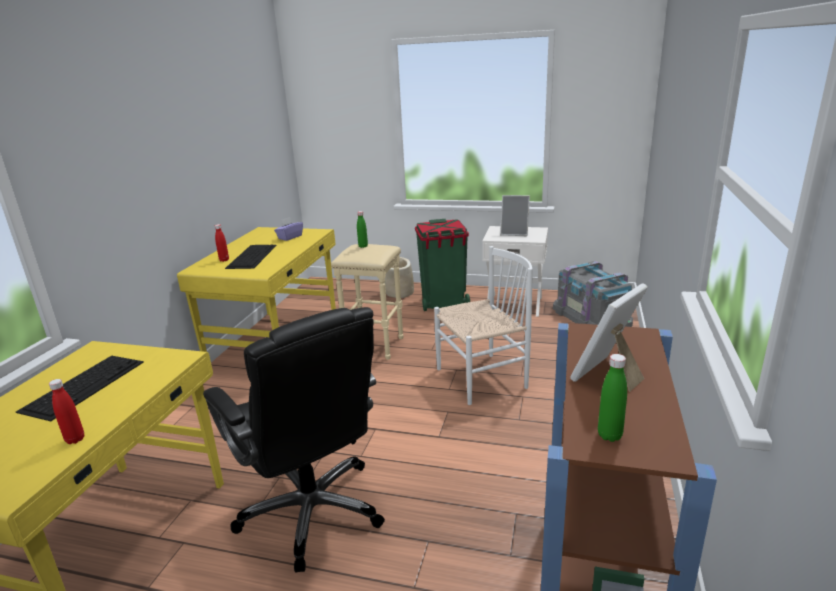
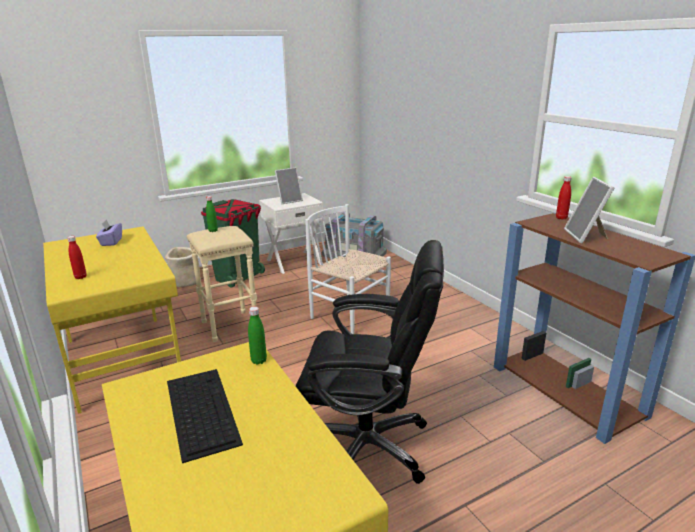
camera: 45 degrees left, 0 degrees up
(75, 439) = (305, 438): red bottle -> red bottle (561, 218)
(252, 256) = (107, 265): keyboard -> none
(485, 378) = (347, 313): white chair -> white chair turned 75 degrees counterclockwise
(609, 435) = (641, 256): green bottle -> green bottle (259, 361)

